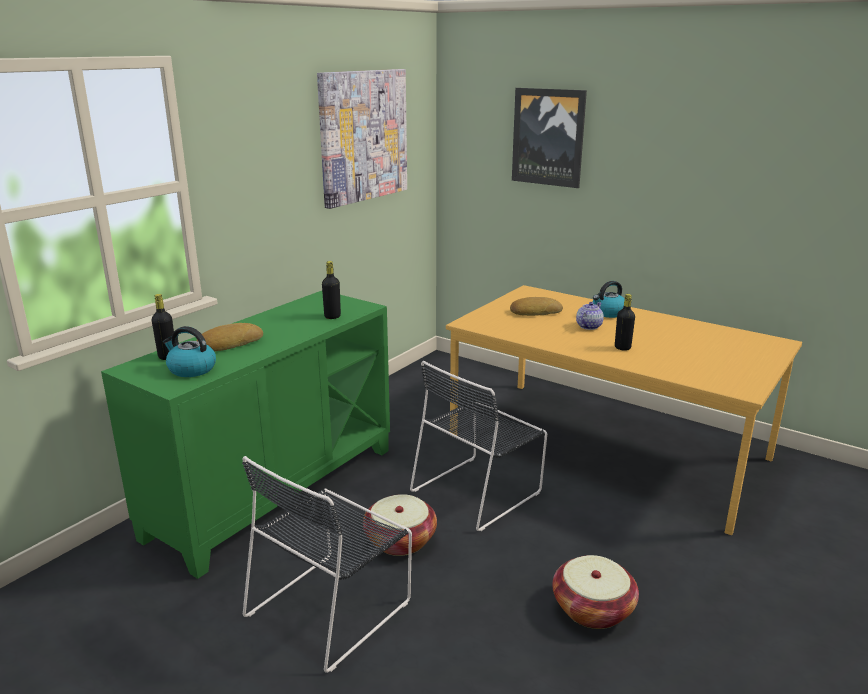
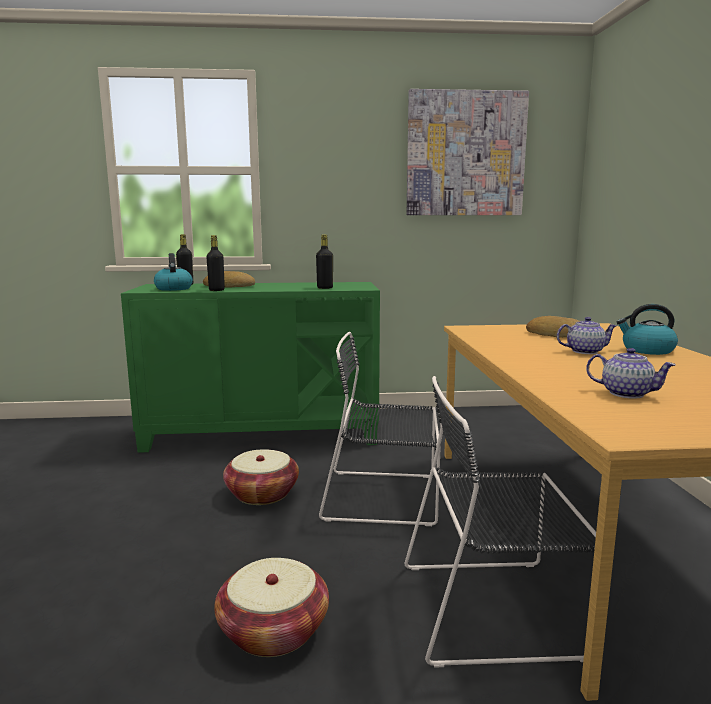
camera: 50 degrees right, 10 degrees down
(332, 606) = (149, 502): black chair -> black chair (496, 608)
(548, 137) = (663, 140): picture -> none
(622, 347) = (571, 368): black bottle -> black bottle (216, 290)
(684, 360) = (626, 393): none -> teapot

